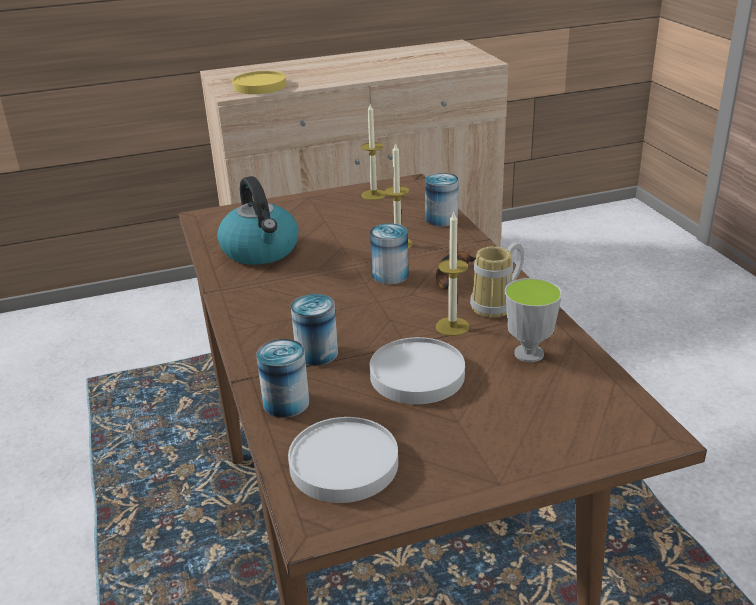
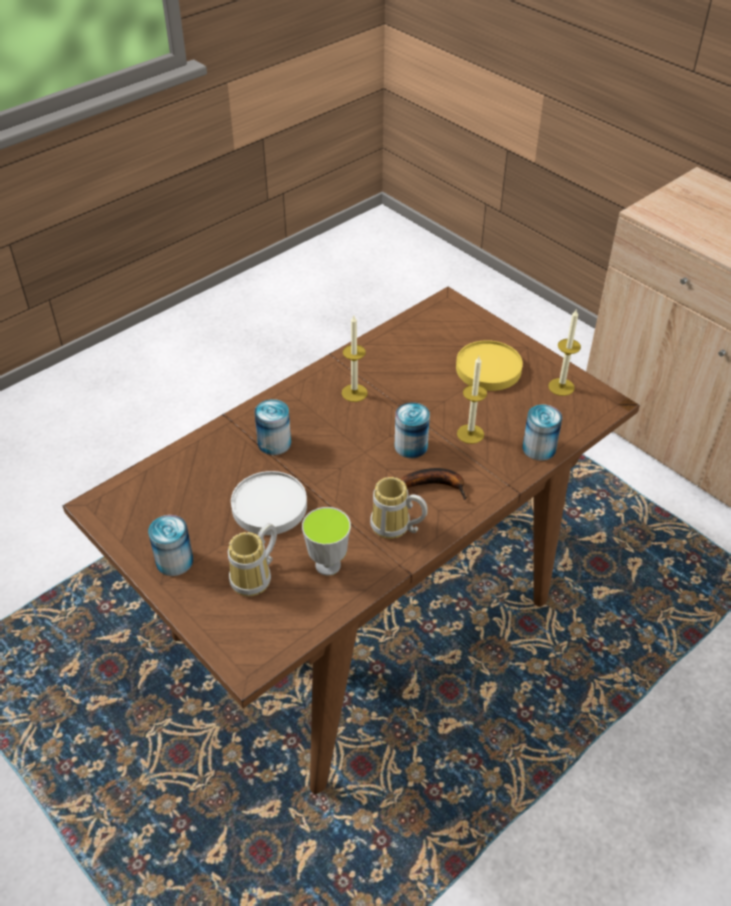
camera: 65 degrees right, 15 degrees up
(259, 86) = (683, 220): yellow plate -> yellow plate (488, 369)
(261, 251) = (409, 357): kettle -> none
(286, 403) = (209, 449): can -> can (174, 561)
(344, 464) = (154, 500): white plate -> none
(452, 326) = (347, 508): candle -> candle (354, 393)
(525, 404) = (256, 578): none -> mug

